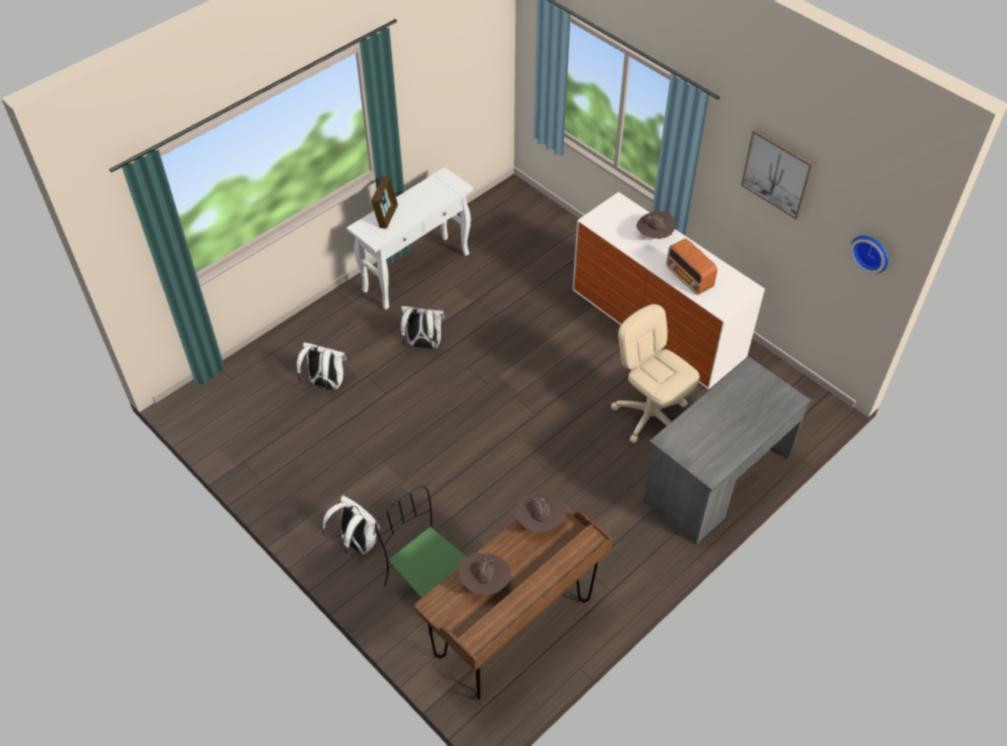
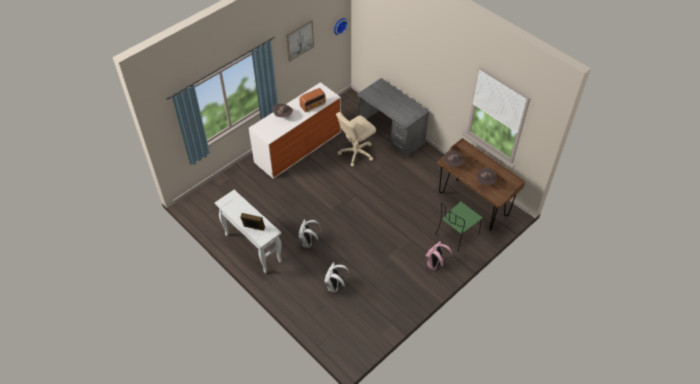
camera: 90 degrees left, 0 degrees up
(356, 543) = (435, 265): white backpack -> pink backpack

